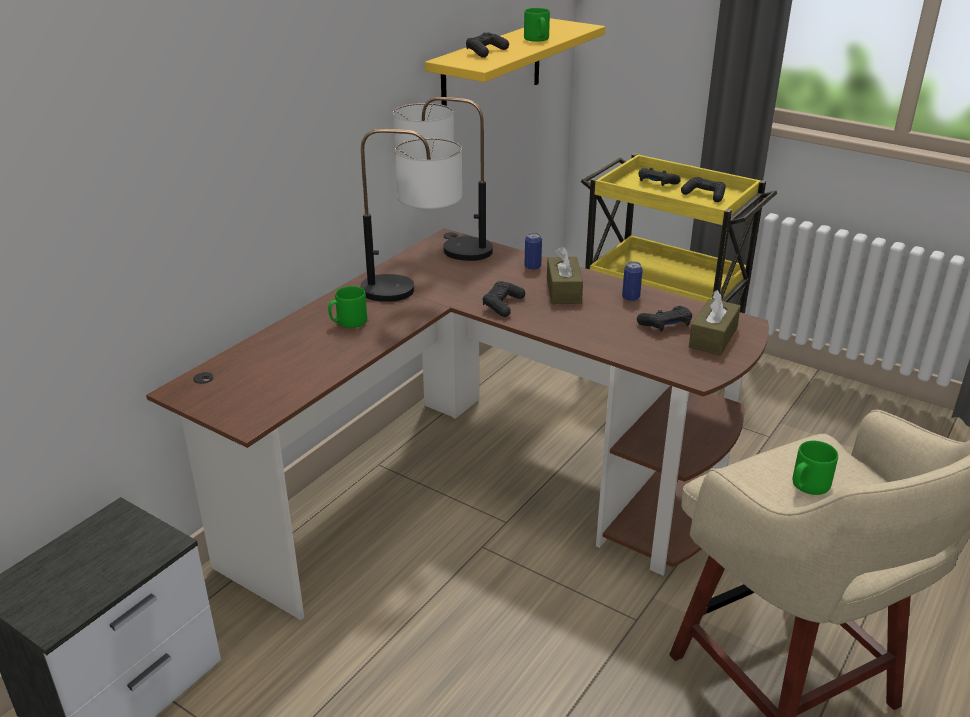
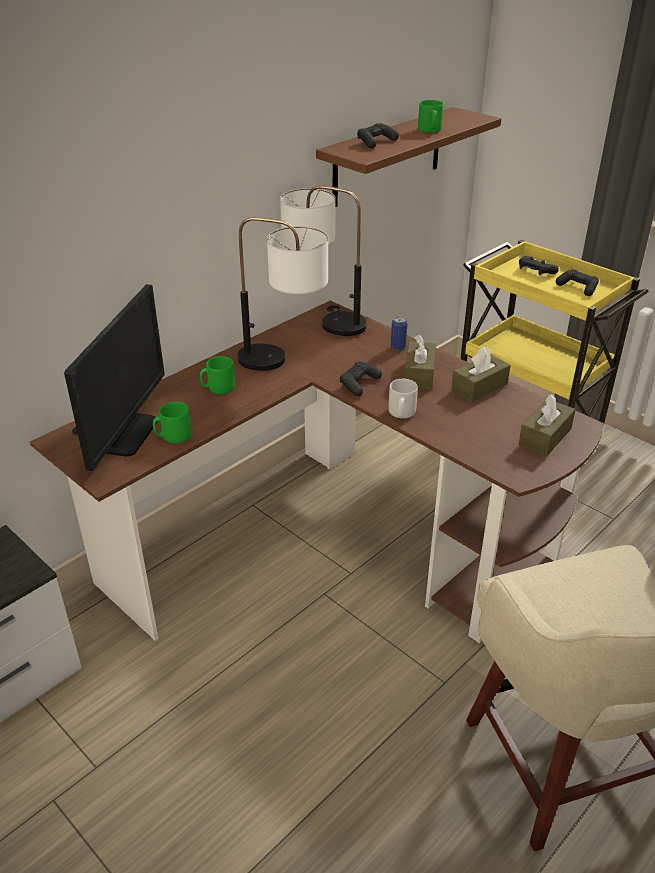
camera: 10 degrees right, 5 degrees up
(258, 376) = (126, 434): none -> monitor
(492, 71) = (388, 157): yellow shelf -> brown shelf
(557, 329) = (401, 413): none -> grey mug
(630, 297) = (479, 387): can -> brown tissue box
(666, 325) = (503, 419): black game controller -> none
(807, 485) = (594, 600): green mug -> green mug (173, 436)

